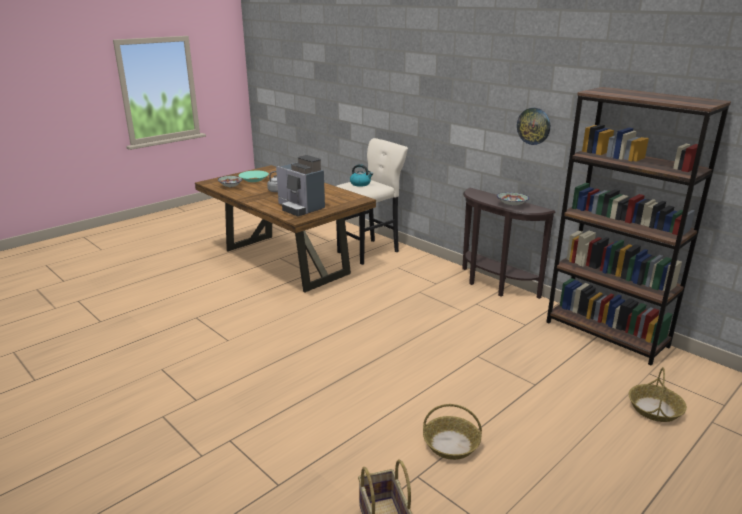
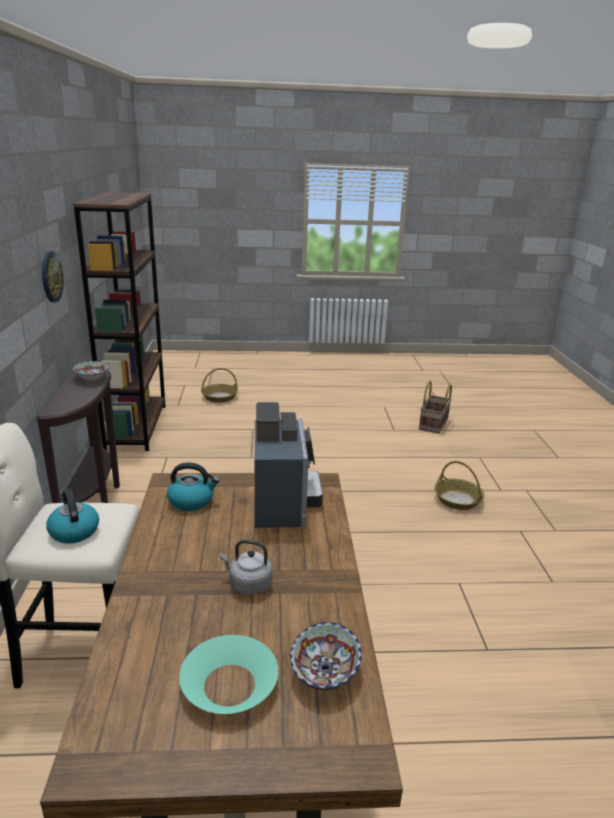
camera: 140 degrees left, 0 degrees up
(339, 198) = (192, 501): none -> kettle
(450, 444) = (356, 431): basket -> basket (458, 500)

